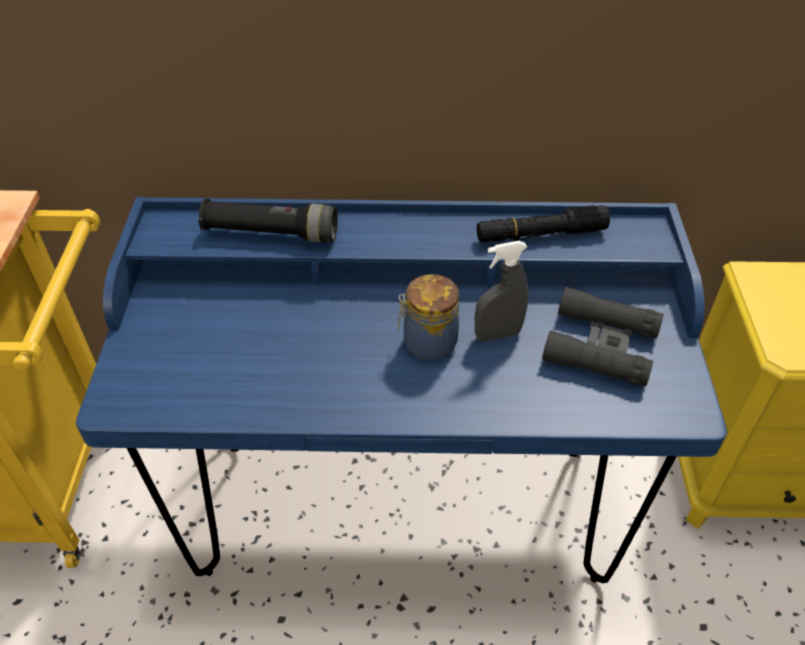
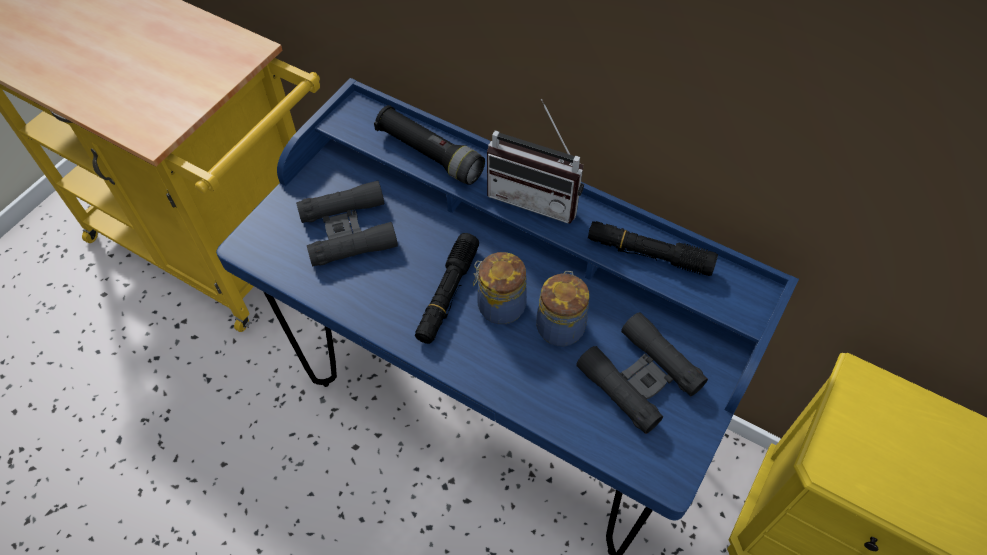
camera: 30 degrees right, 10 degrees up
(221, 343) = (348, 230): none -> black binoculars
(369, 355) = (447, 294): none -> black flashlight
(404, 228) = (537, 196): none -> radio
(497, 334) = (560, 325): grey spray bottle -> jar

